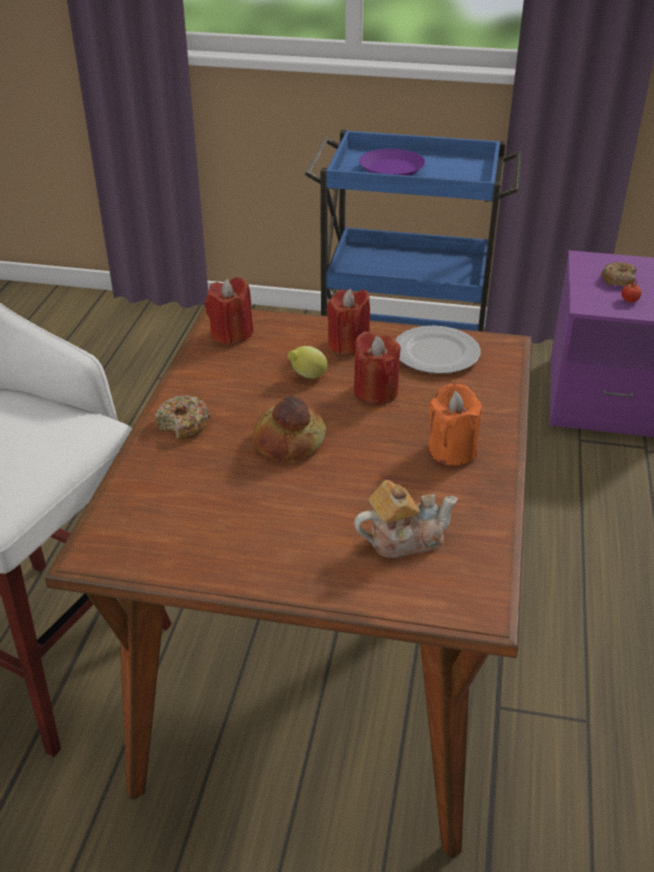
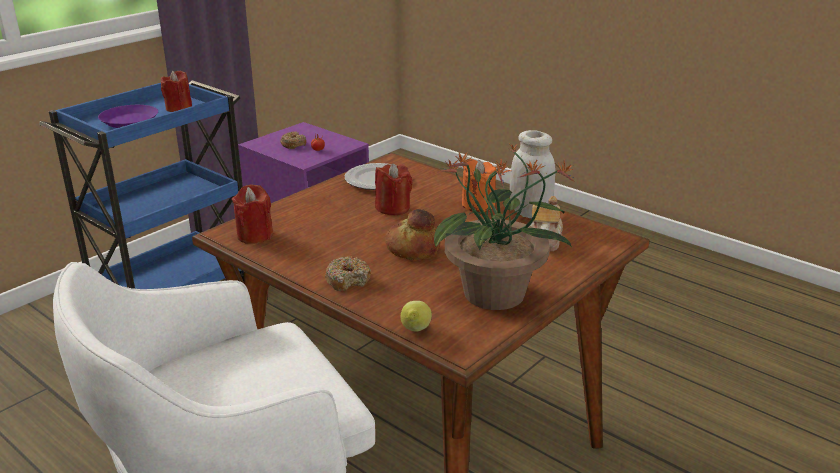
camera: 60 degrees left, 10 degrees down
(229, 541) = (496, 294): none -> potted plant
(307, 377) = (347, 224): lemon -> lemon (415, 331)
(348, 344) = (328, 201): red candle -> red candle (178, 108)
(474, 501) = (529, 212): none -> white jar

